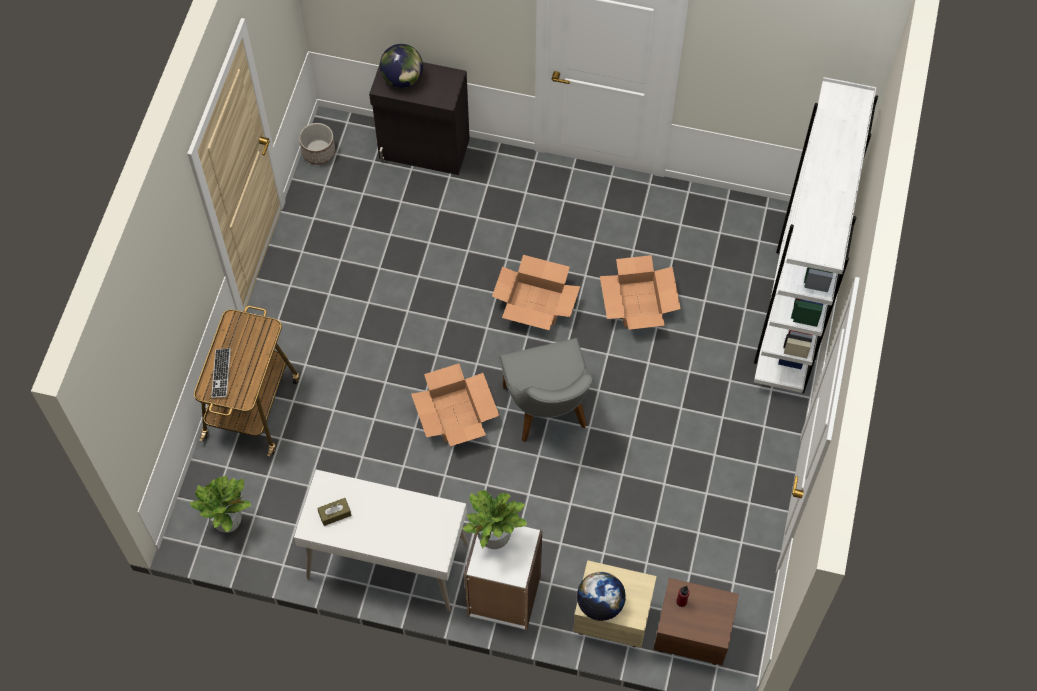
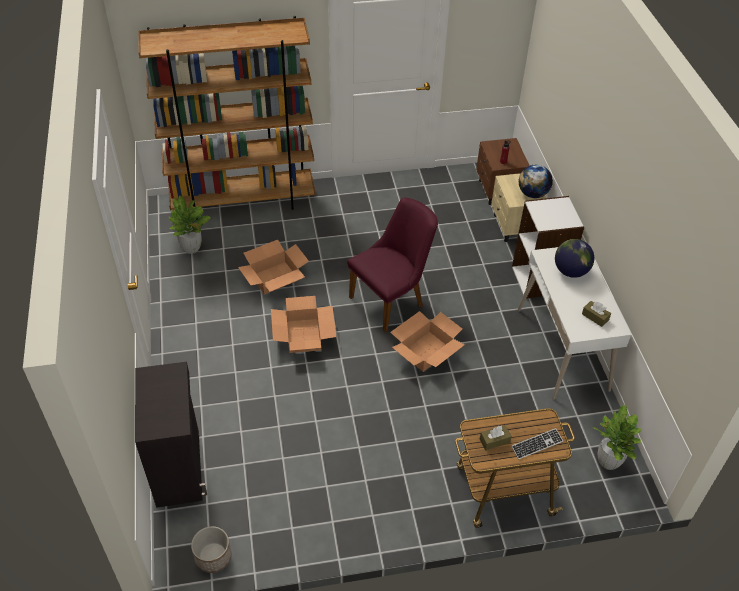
camera: 115 degrees left, 15 degrees down
(246, 341) = (494, 441): none -> brown tissue box
(402, 78) = (162, 413): globe -> globe (570, 271)
(494, 538) = (549, 220): potted plant -> potted plant (191, 248)
(548, 413) = (392, 299): grey chair -> purple chair
(792, 312) = (243, 201): white bookcase -> brown bookcase

